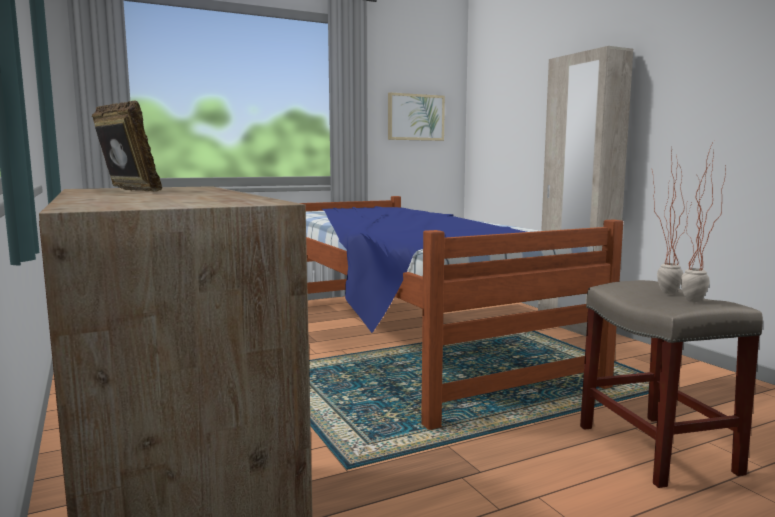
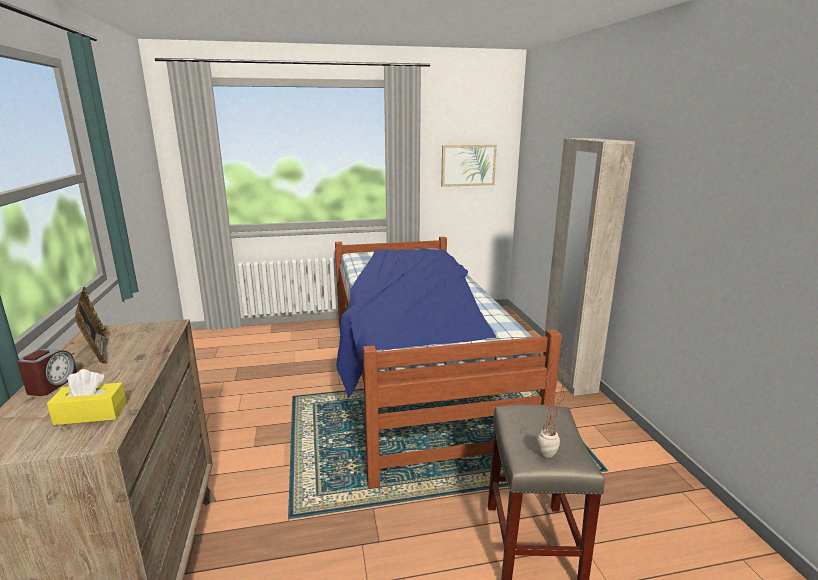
camera: 15 degrees right, 10 degrees up
(103, 196) = (52, 384): none -> alarm clock
(211, 199) = (91, 414): none -> yellow tissue box
(663, 291) = (545, 428): potted plant -> none

